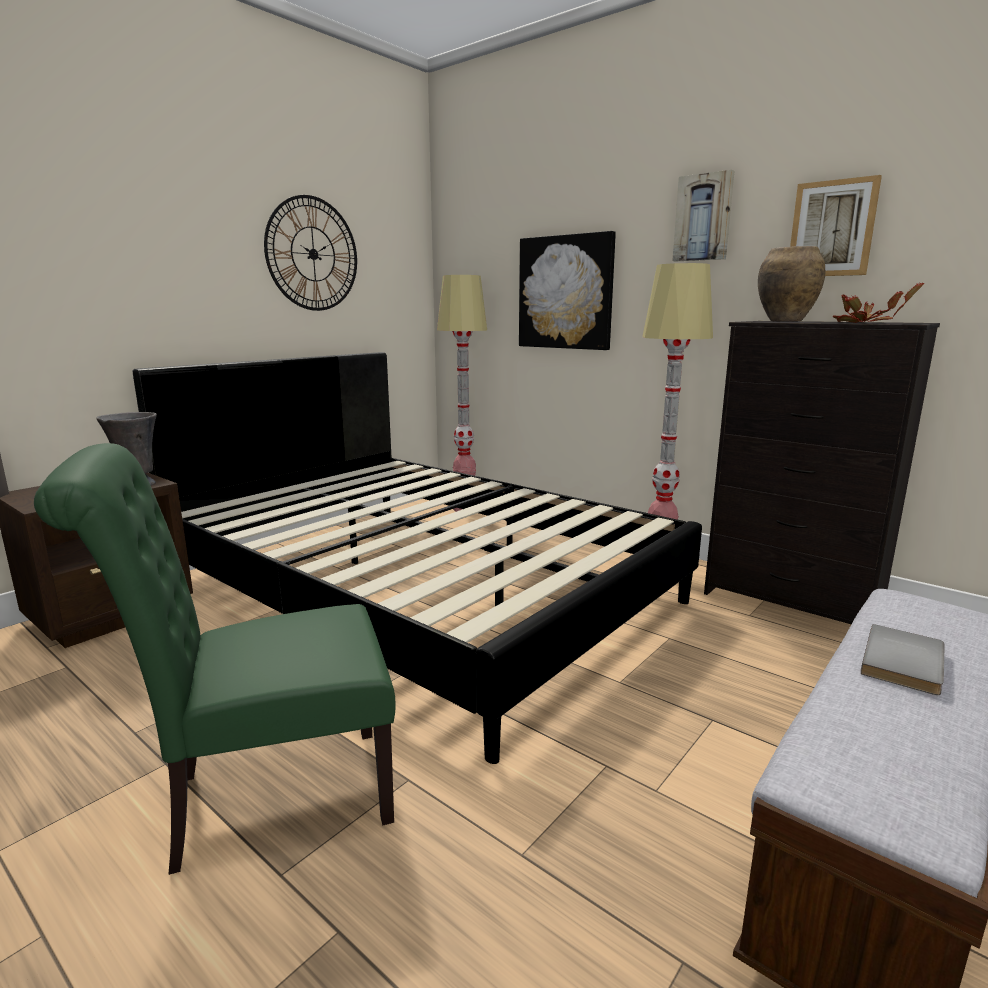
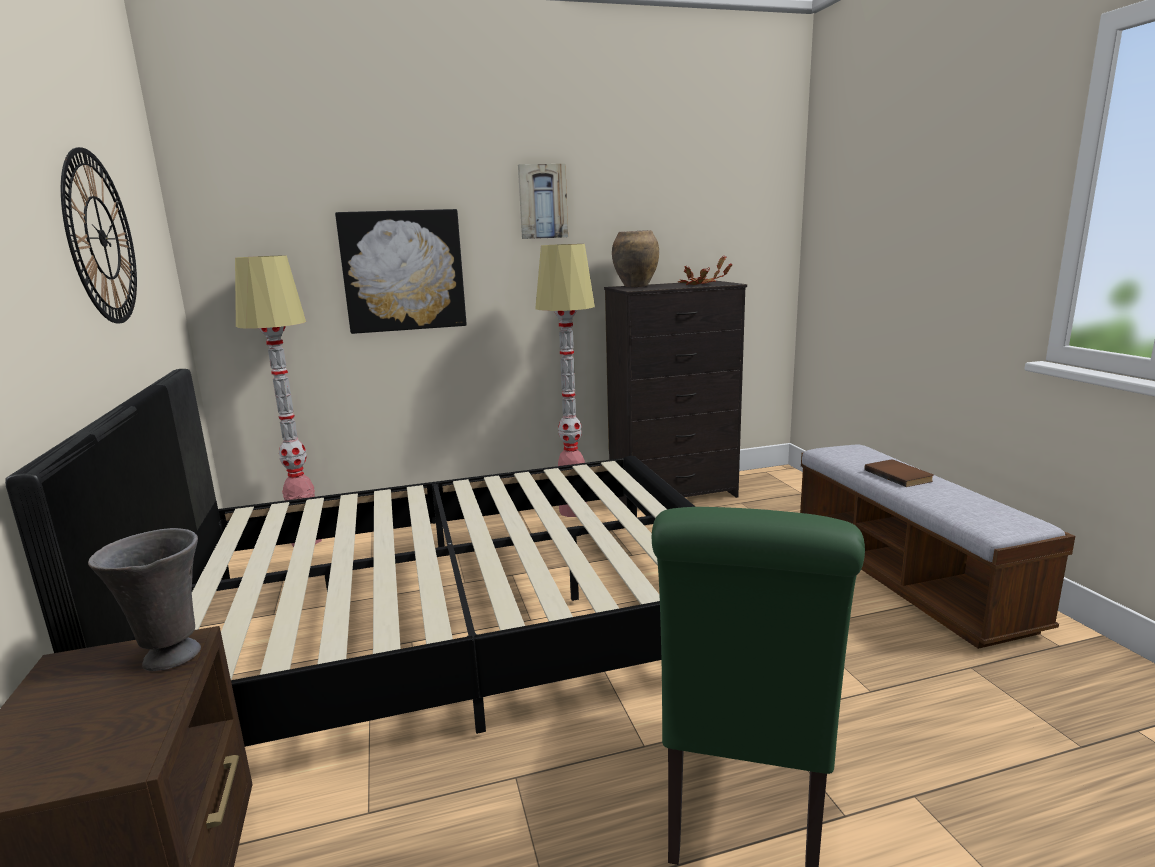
camera: 55 degrees left, 0 degrees up
(832, 229) = (641, 216): picture -> none
(906, 663) = (900, 475): grey book -> brown book

